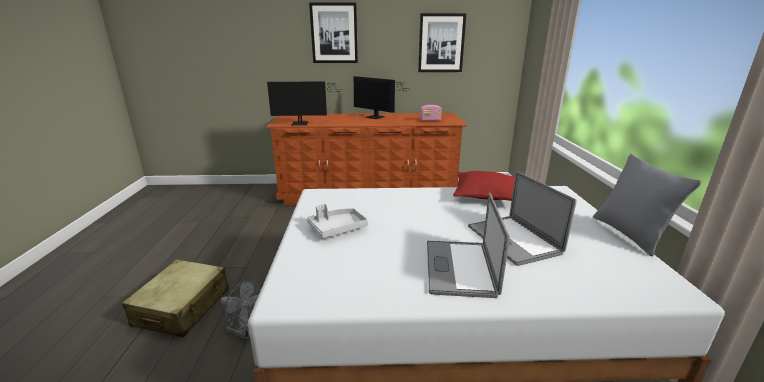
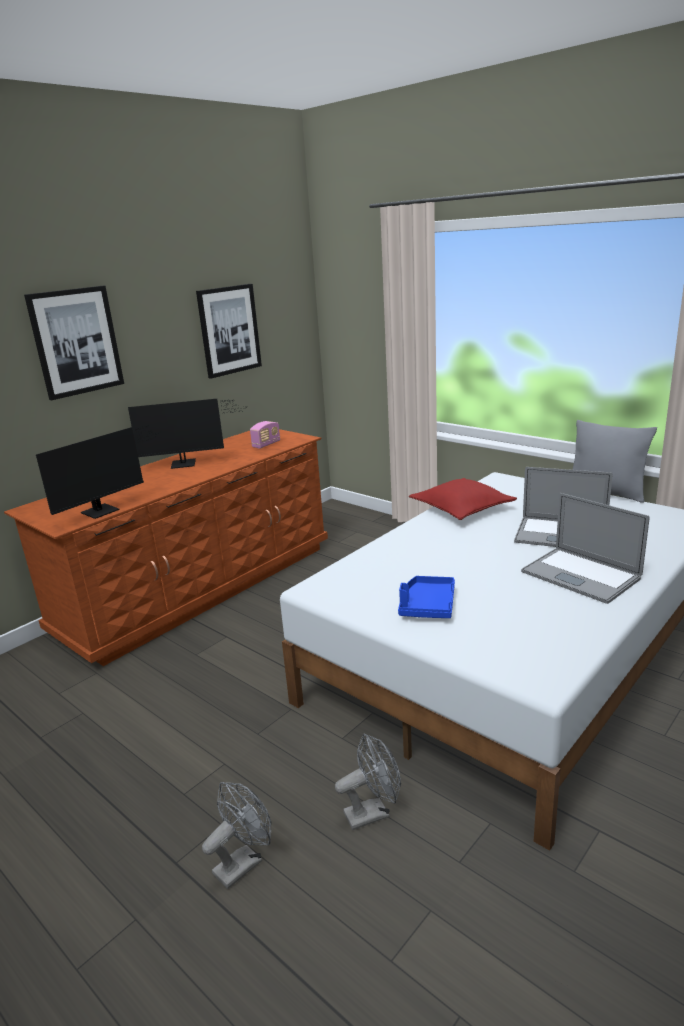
camera: 45 degrees left, 0 degrees up
(183, 307) = (243, 862): beige suitcase -> grey fan
(337, 228) = (427, 606): grey tray -> blue tray

